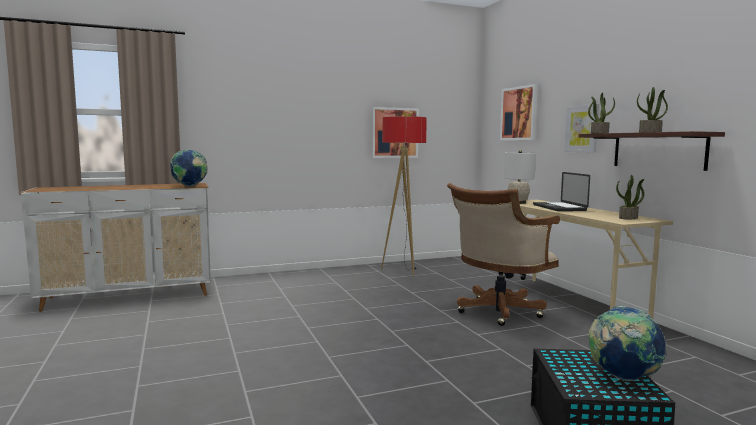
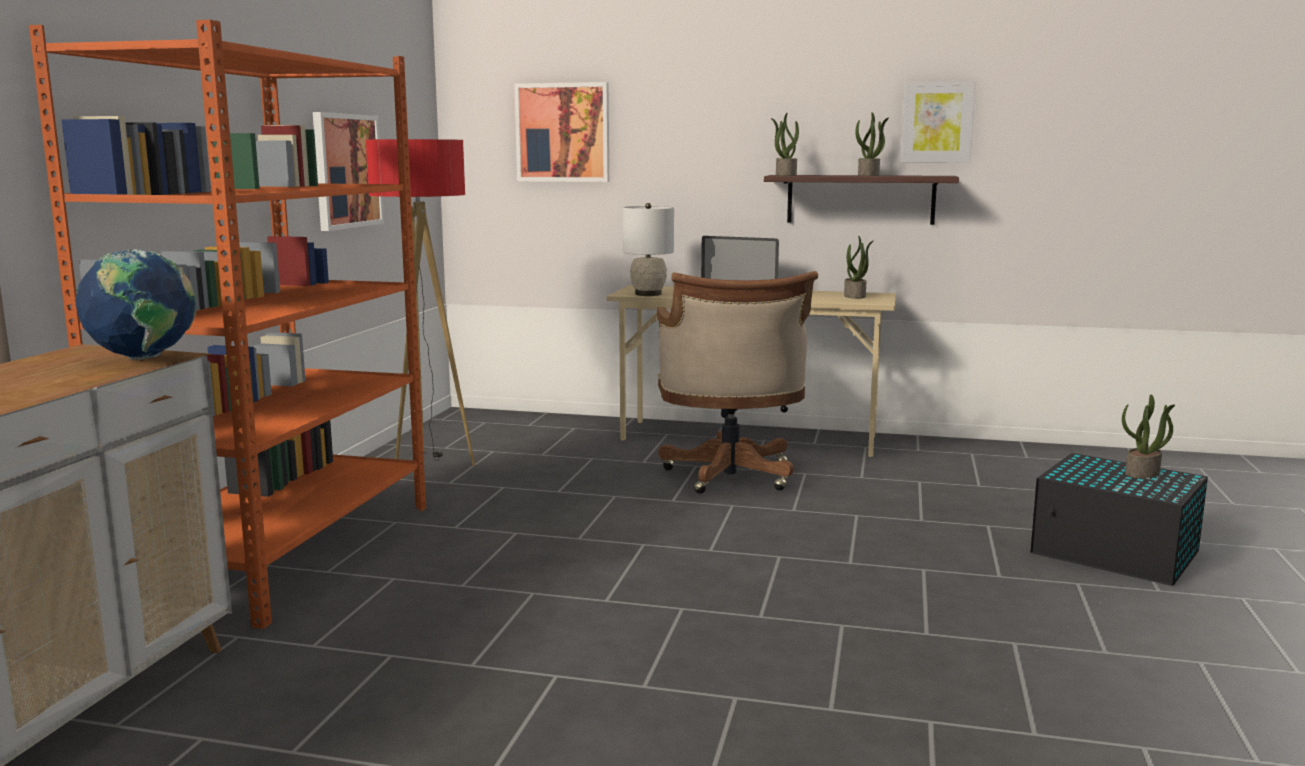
camera: 55 degrees left, 5 degrees up
(288, 279) = (284, 552): none -> orange bookcase
(582, 128) = (718, 165): picture -> picture (937, 122)
(622, 377) = (1143, 473): globe -> potted plant

